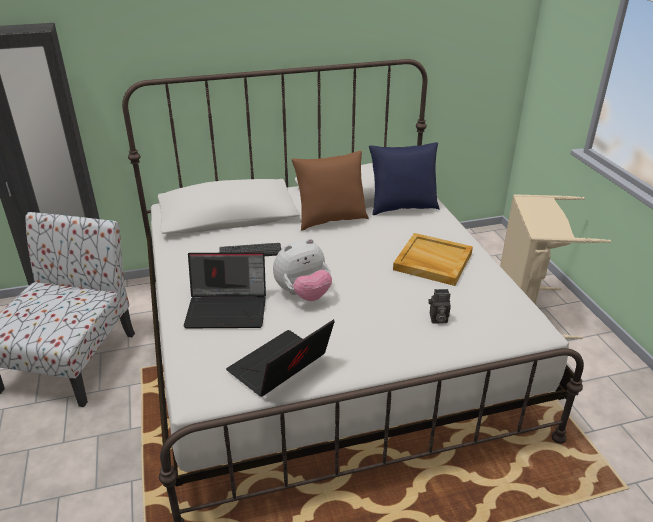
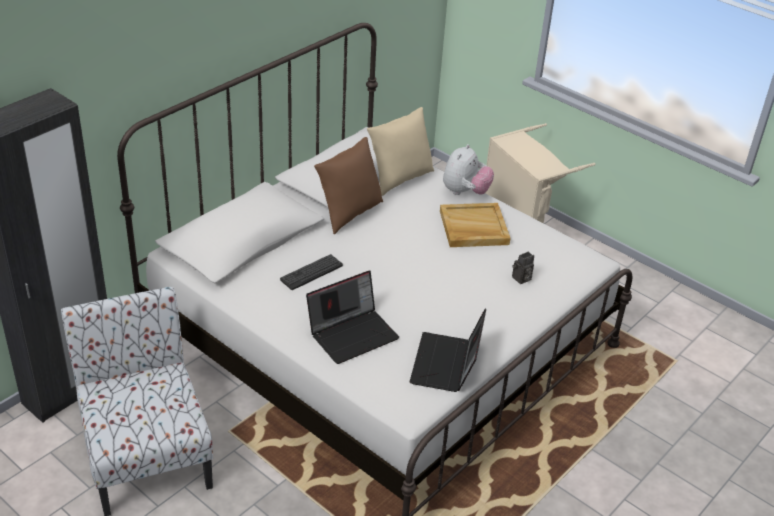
camera: 35 degrees left, 5 degrees up
(303, 294) = (400, 296): plush toy -> plush toy (465, 192)
(402, 207) = (399, 179): blue pillow -> beige pillow

